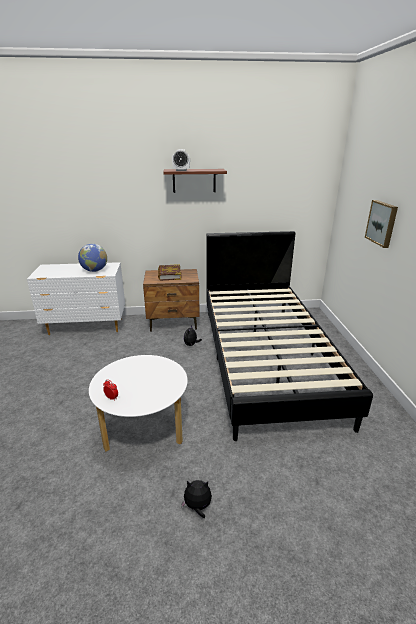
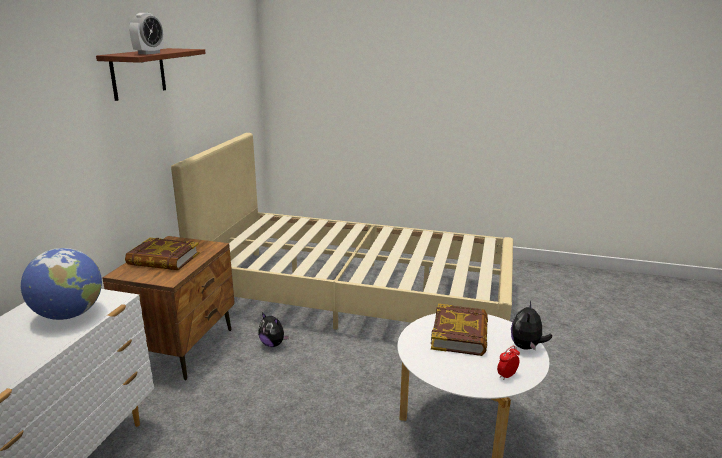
camera: 70 degrees left, 5 degrees down
(153, 375) = (460, 334): none -> book
(197, 507) = (597, 404): plush toy -> plush toy (526, 347)
(265, 358) = (355, 296): black bed -> beige bed
(382, 223) = (381, 91): picture -> none

